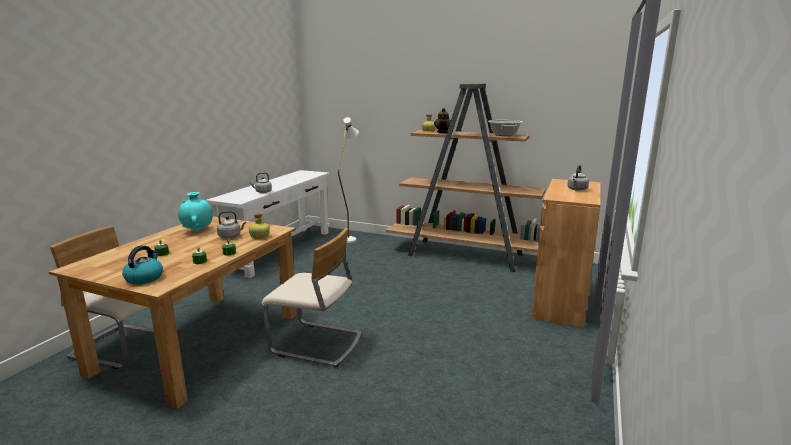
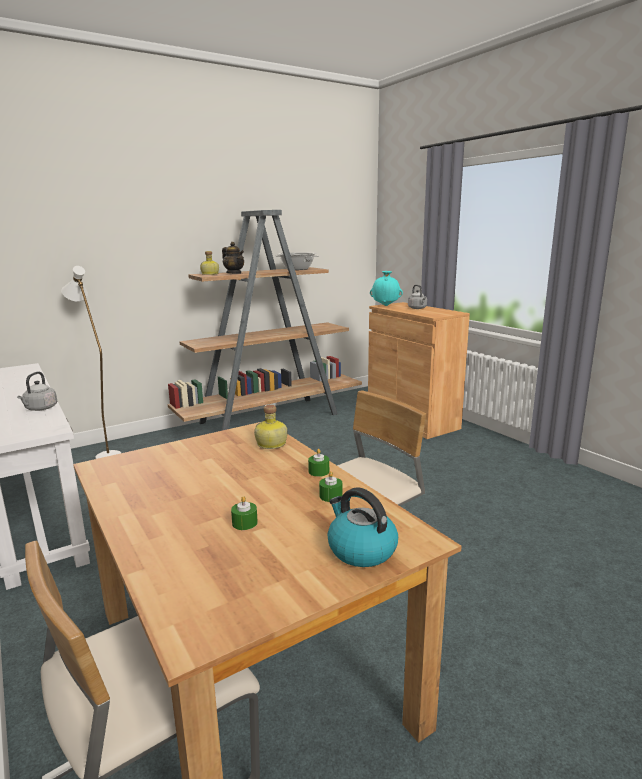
camera: 55 degrees left, 0 degrees up
(198, 231) = (161, 480): turquoise vase -> turquoise vase (386, 305)
(231, 236) = (238, 461): grey kettle -> none

